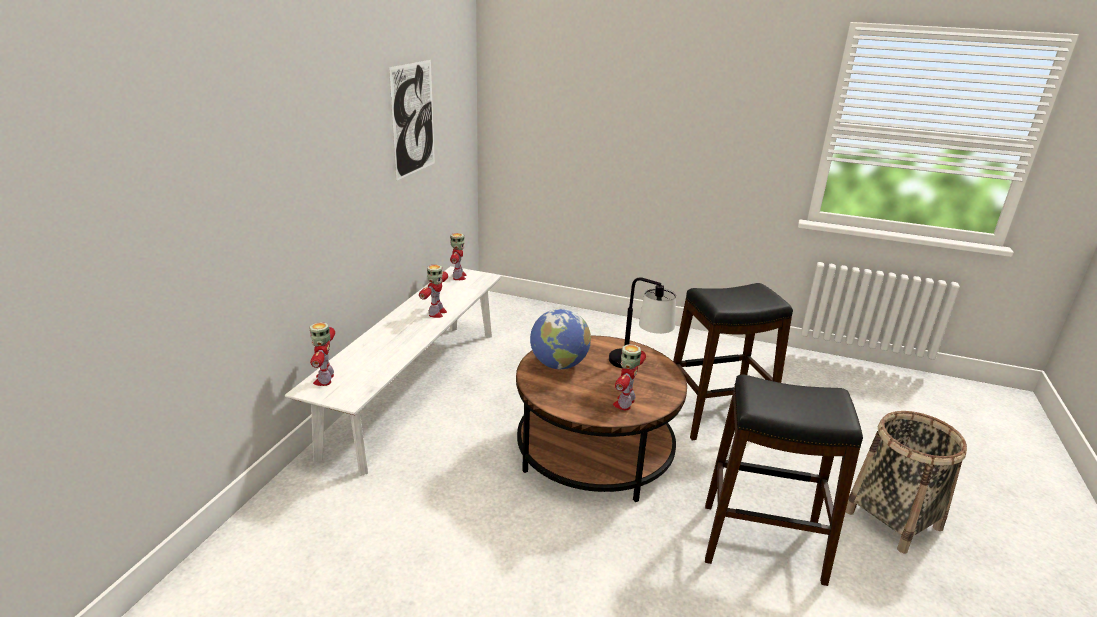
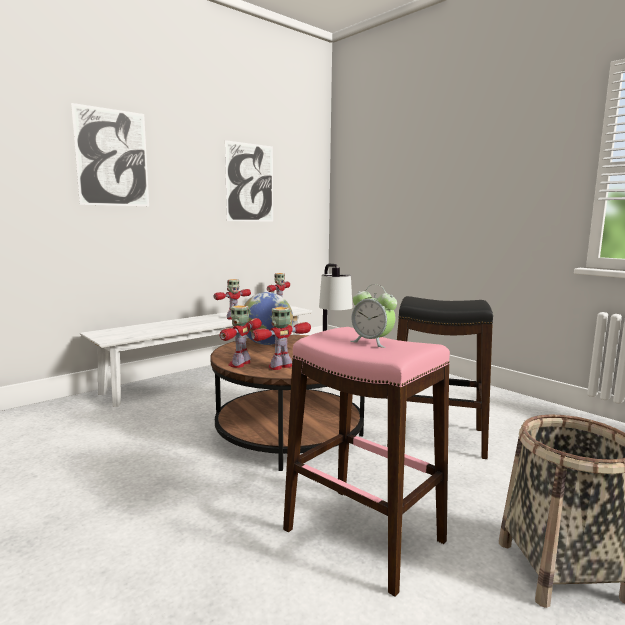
camera: 30 degrees right, 15 degrees down
(286, 136) = (112, 158): none -> picture
(325, 379) = (112, 330): toy robot -> toy robot (240, 364)
(763, 542) = (364, 535): black stool -> pink stool
(800, 401) = (372, 342): none -> alarm clock

